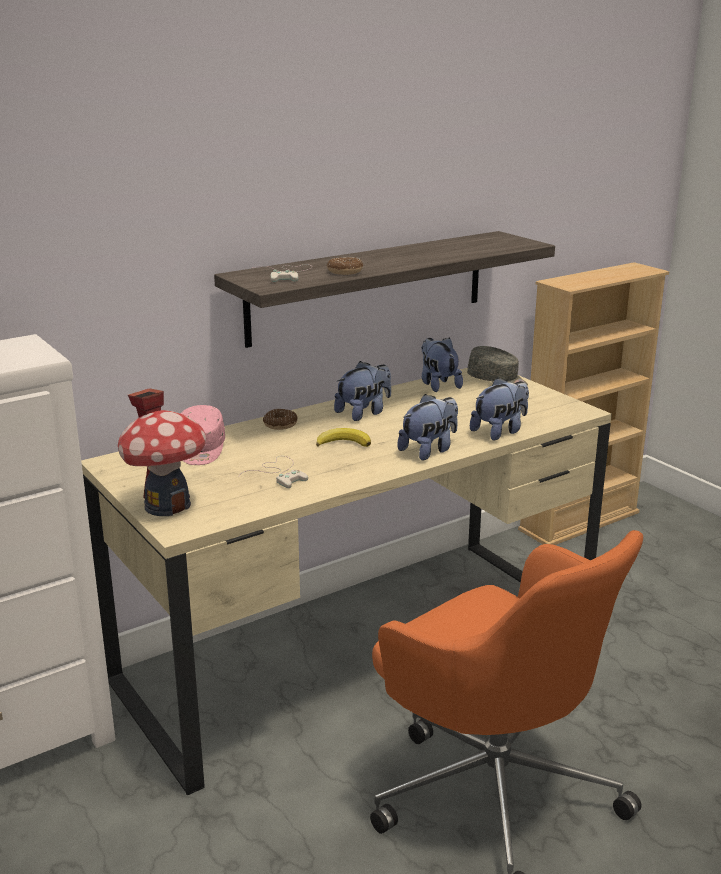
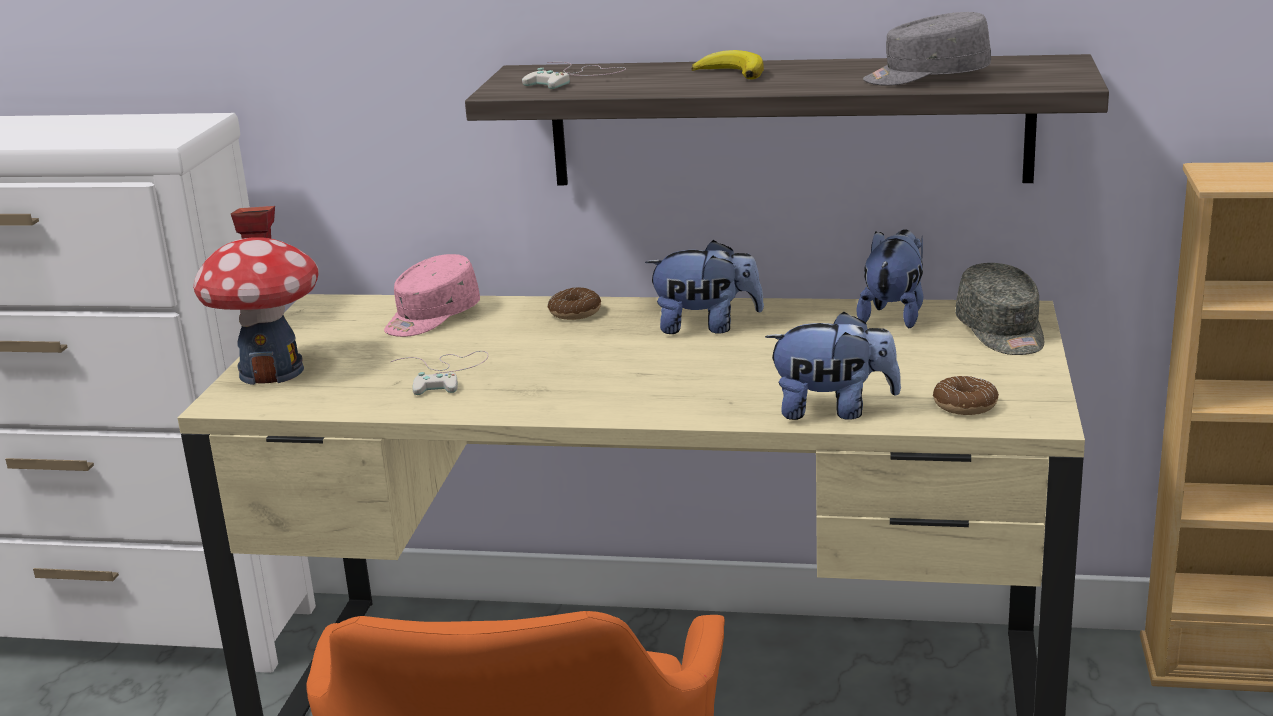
camera: 45 degrees right, 0 degrees up
(343, 442) = (596, 359): banana -> banana (732, 72)
(345, 272) = (652, 86): donut -> donut (965, 405)
(429, 450) = (677, 404): plush toy -> none
(465, 249) = (926, 77): none -> grey cap

